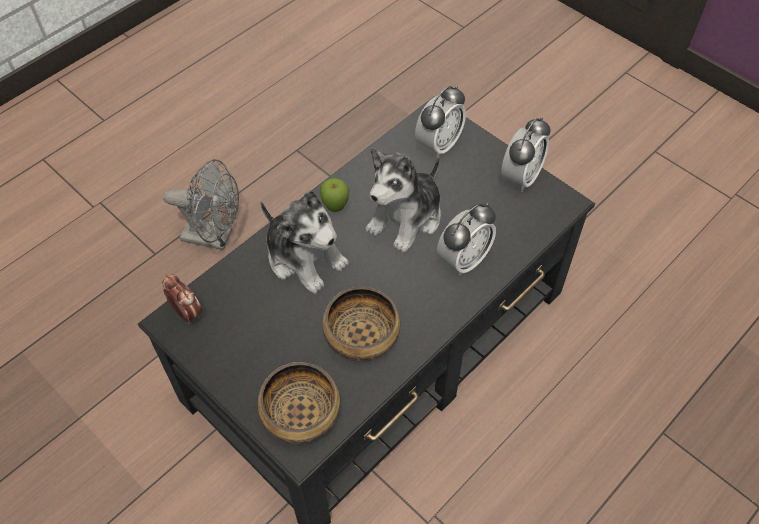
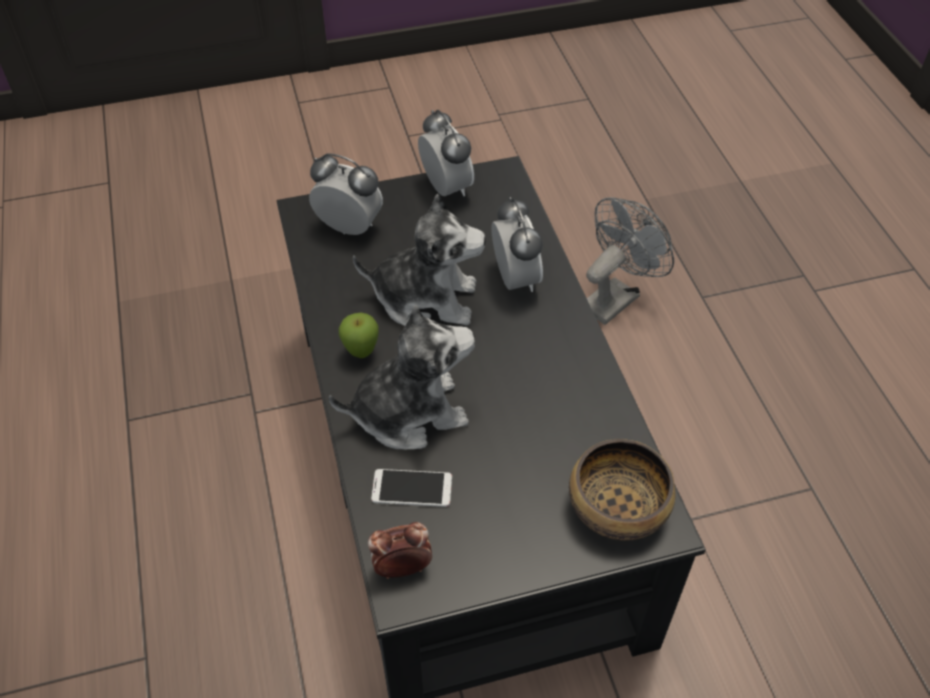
camera: 60 degrees left, 5 degrees down
(215, 237) = (180, 571): grey fan -> grey fan (615, 297)
(247, 289) = (412, 488): none -> phone
(361, 335) = (551, 407): bowl -> none
(406, 218) = (426, 299): plush toy -> plush toy turned 60 degrees counterclockwise
(439, 145) = (349, 227): alarm clock -> alarm clock turned 45 degrees counterclockwise

